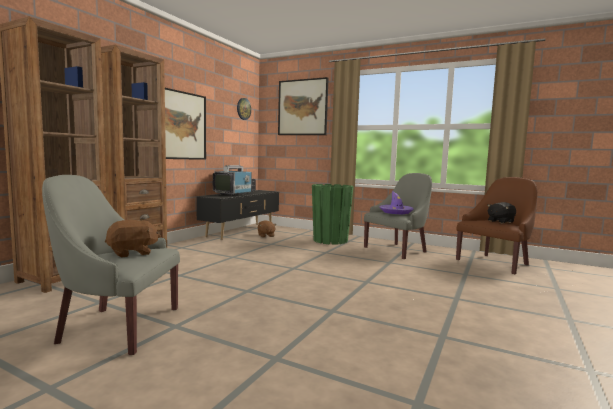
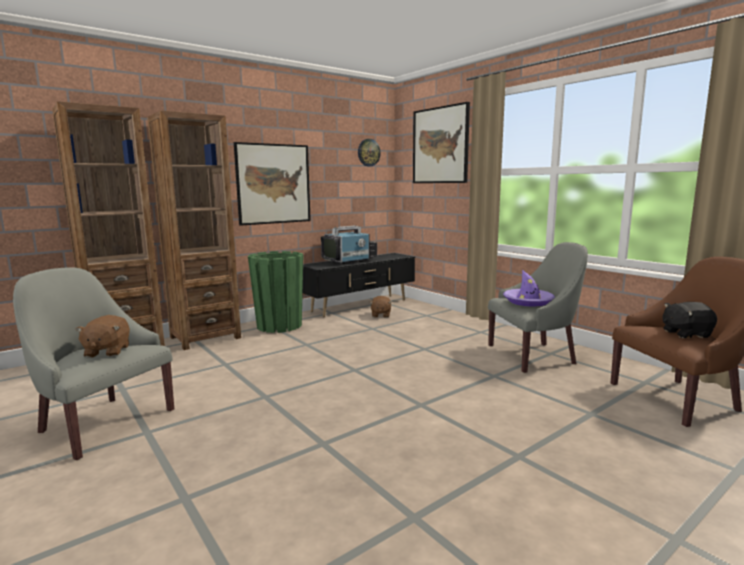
camera: 25 degrees right, 5 degrees up
(132, 253) = (107, 351): brown plush toy -> brown plush toy turned 90 degrees clockwise
(330, 240) = (454, 329): green planter -> green planter (279, 325)

